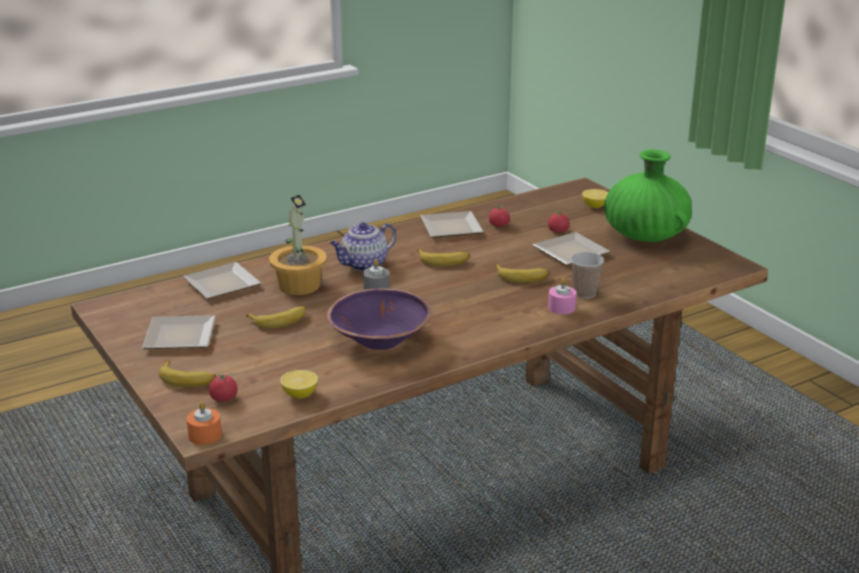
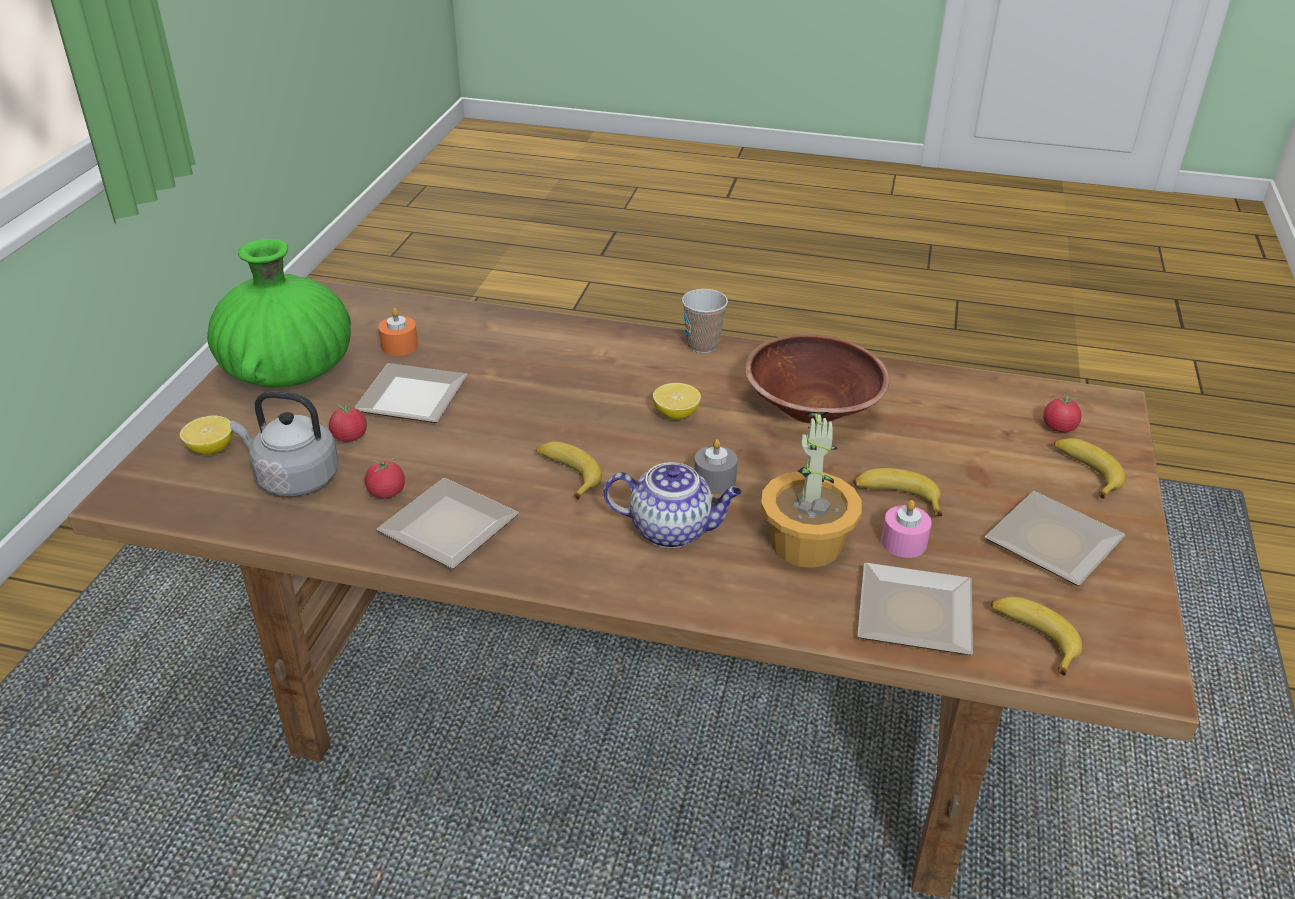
camera: 135 degrees left, 10 degrees up
(205, 435) = (1108, 400): orange candle -> orange candle (399, 346)
(299, 394) = (971, 393): lemon -> lemon (676, 414)
(380, 340) = (811, 407): purple bowl -> brown bowl
(522, 277) = (531, 398): banana -> banana (1033, 637)
(542, 213) = (293, 478): none -> grey kettle
(561, 307) = (571, 344): pink candle -> pink candle (904, 542)
(584, 293) = (516, 346): cup -> cup (702, 345)

